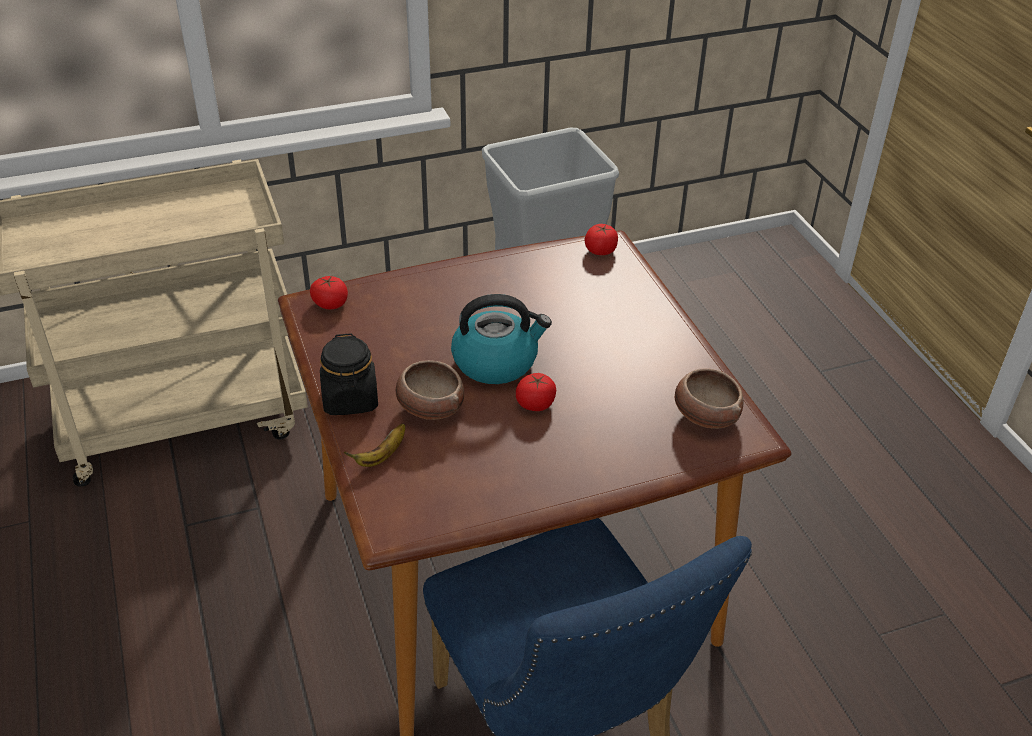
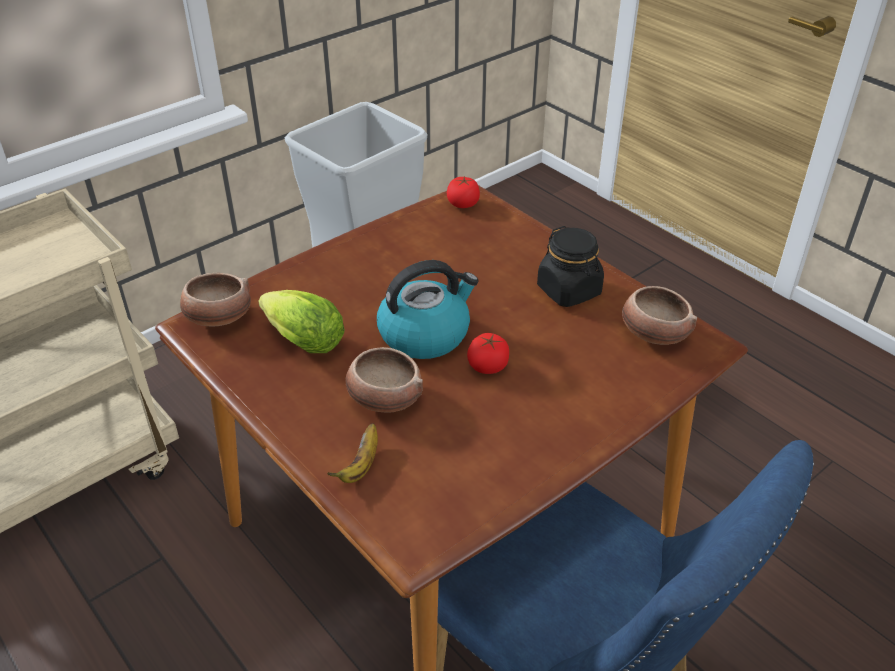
camera: 20 degrees left, 0 degrees up
(330, 303) = (218, 318): tomato -> bowl
(350, 399) = (294, 414): black jar -> black jar (569, 291)
(388, 339) = (300, 340): none -> lettuce

